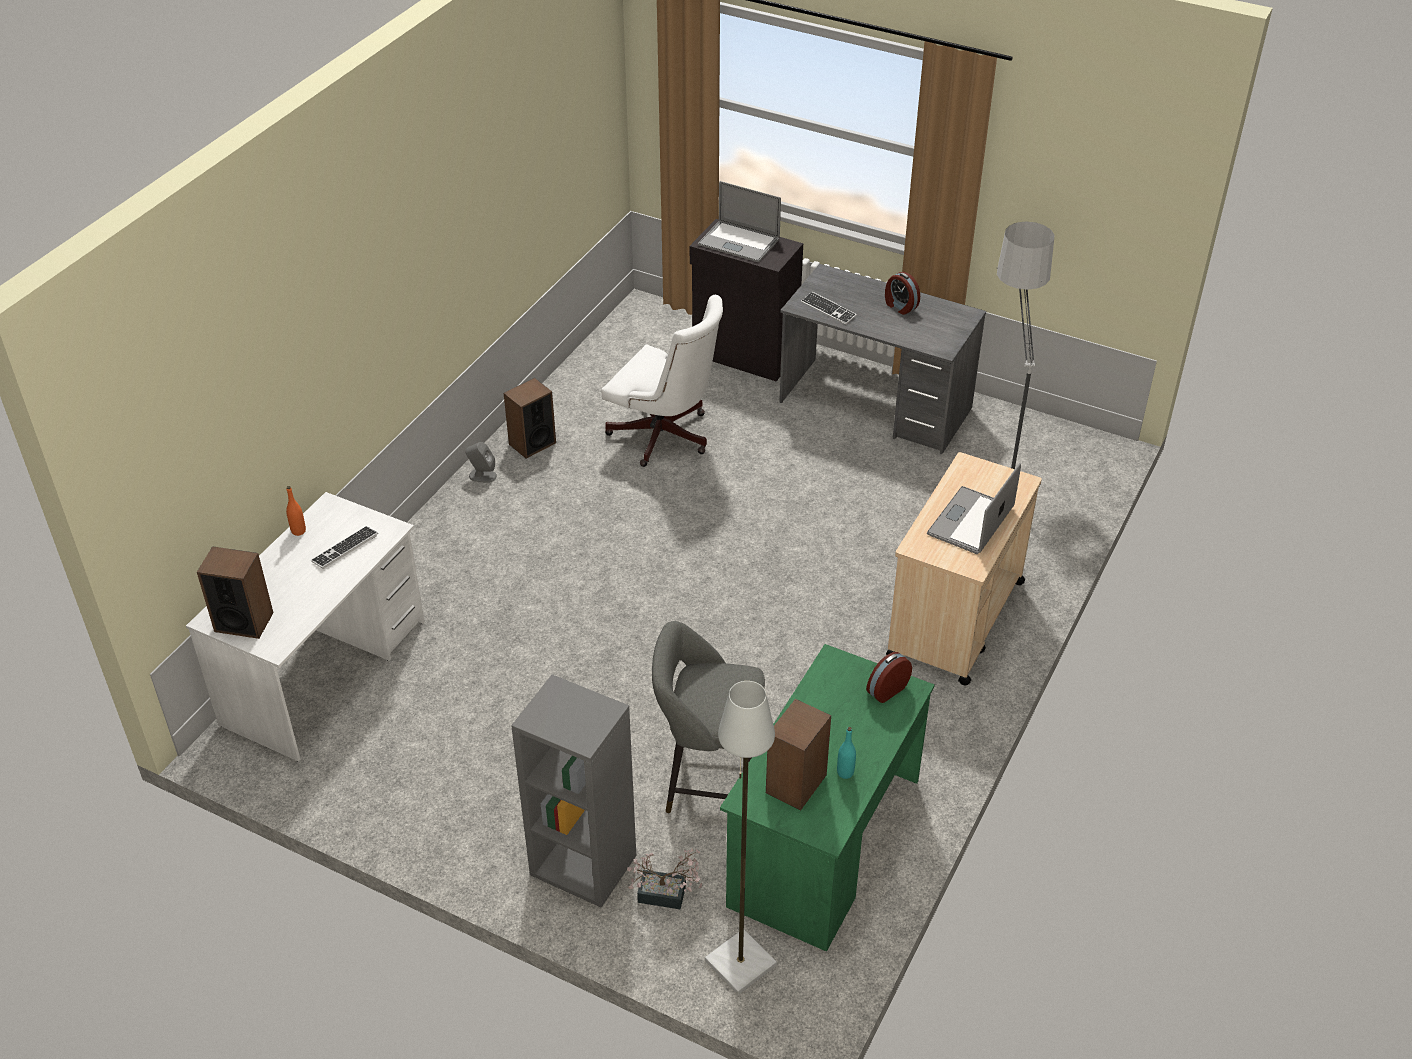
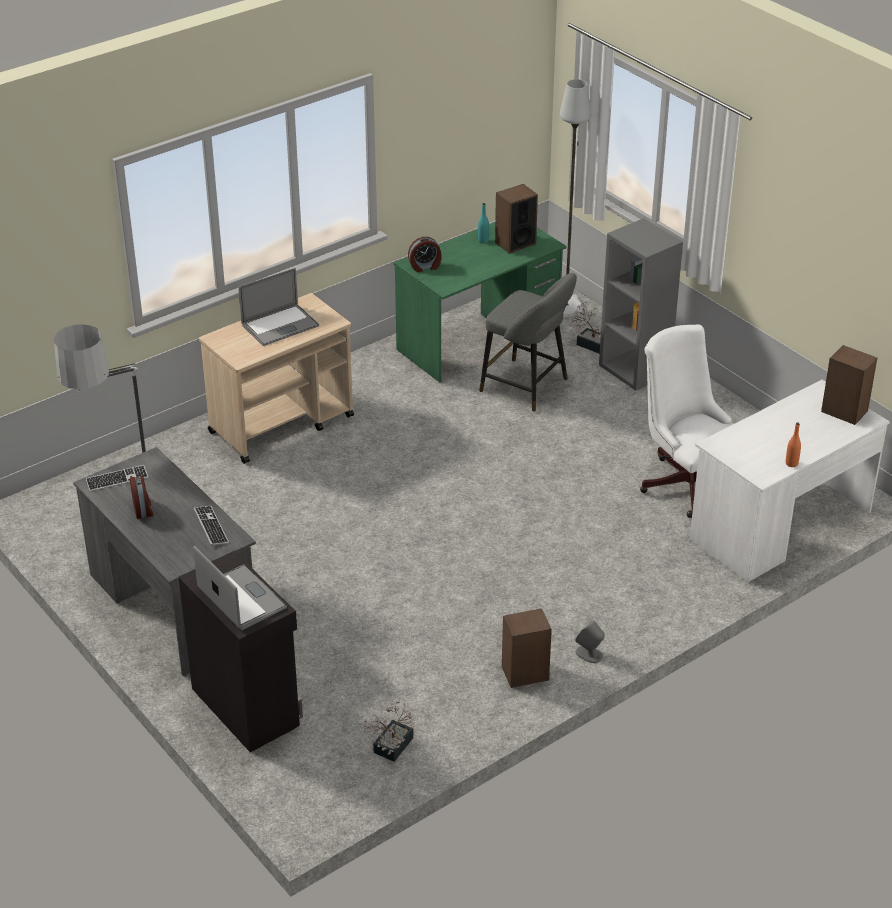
camera: 155 degrees left, 5 degrees down
(345, 548) = (756, 440): keyboard -> keyboard (117, 479)
(610, 360) = (390, 748): none -> potted plant
(666, 438) = (393, 637): white office chair -> white office chair (686, 481)

